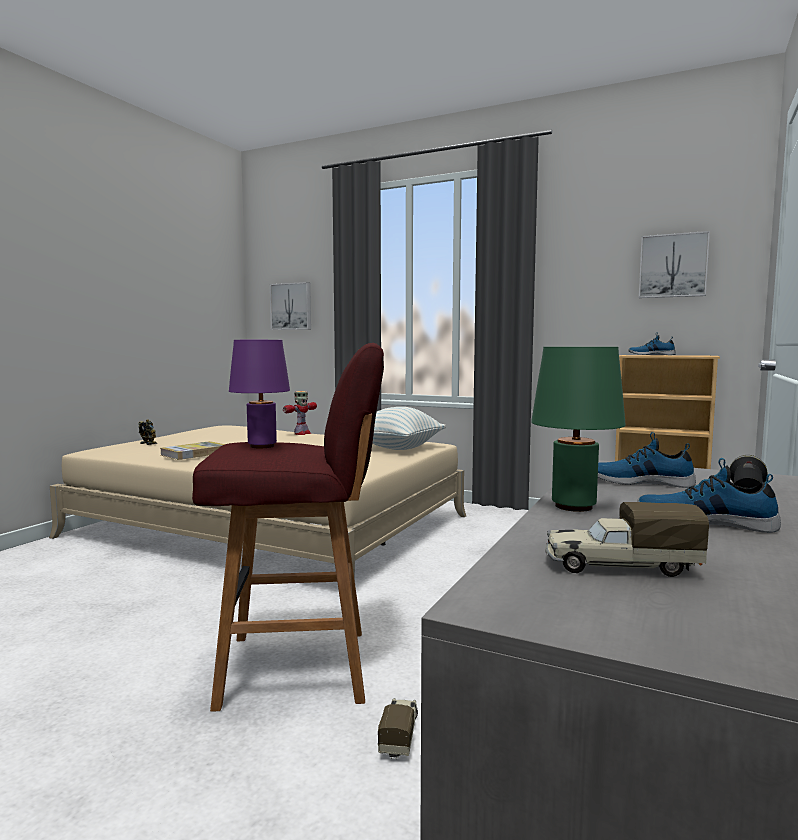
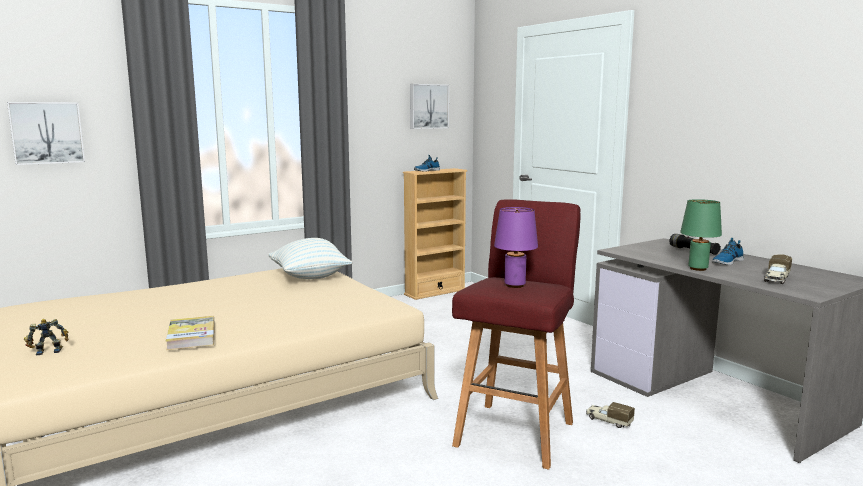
camera: 60 degrees left, 5 degrees up
(302, 433) = (159, 289): toy robot -> none
(640, 482) = (658, 254): shoe -> none

